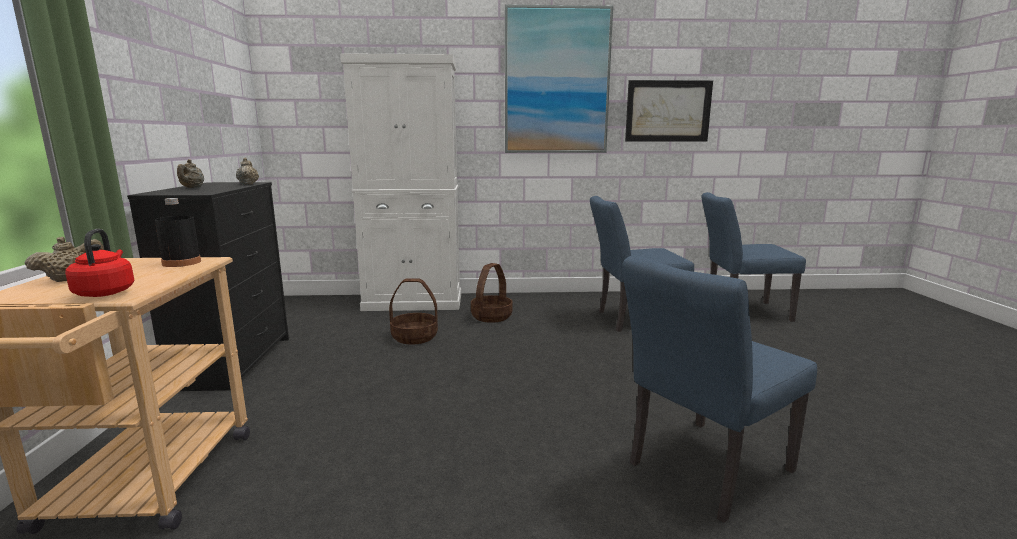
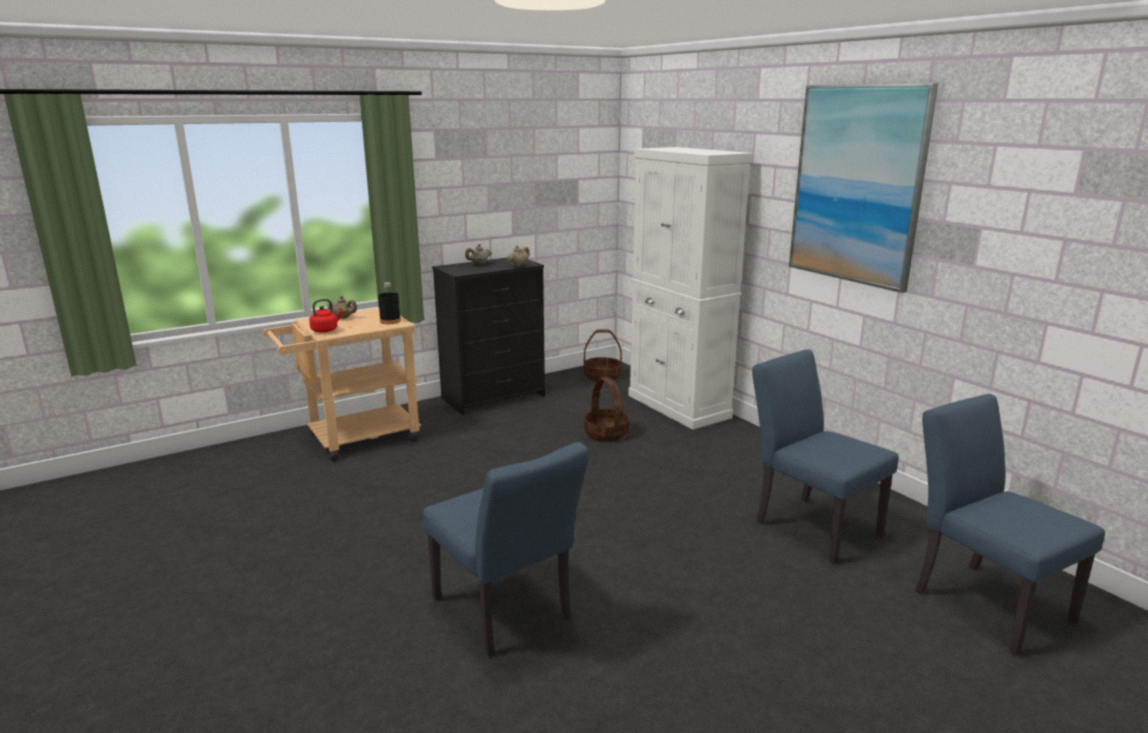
camera: 60 degrees right, 5 degrees up
(491, 316) = (698, 448): basket -> basket (602, 376)
(667, 111) = (1006, 248): picture -> none
(702, 471) = (507, 614): blue chair -> blue chair turned 150 degrees counterclockwise

